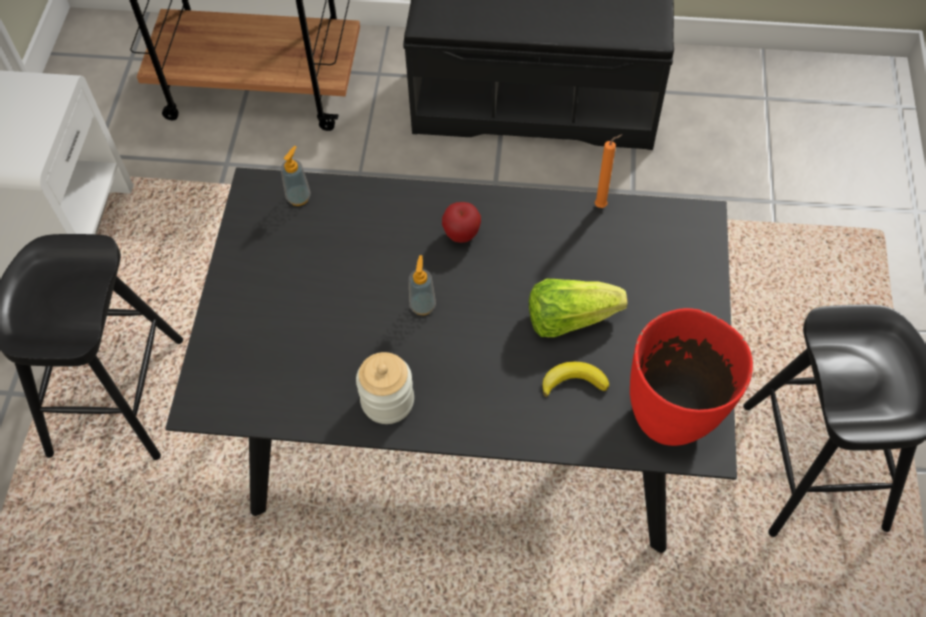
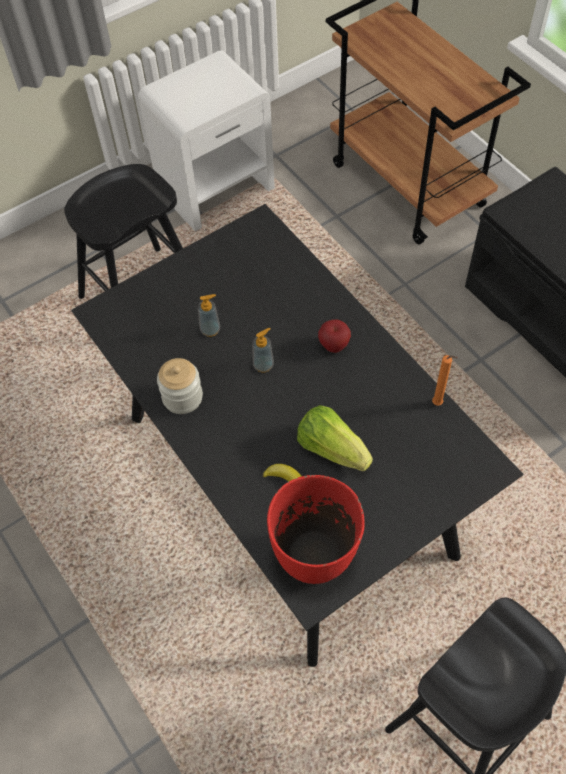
camera: 50 degrees right, 0 degrees up
(298, 197) = (275, 247): soap dispenser -> soap dispenser (210, 329)

